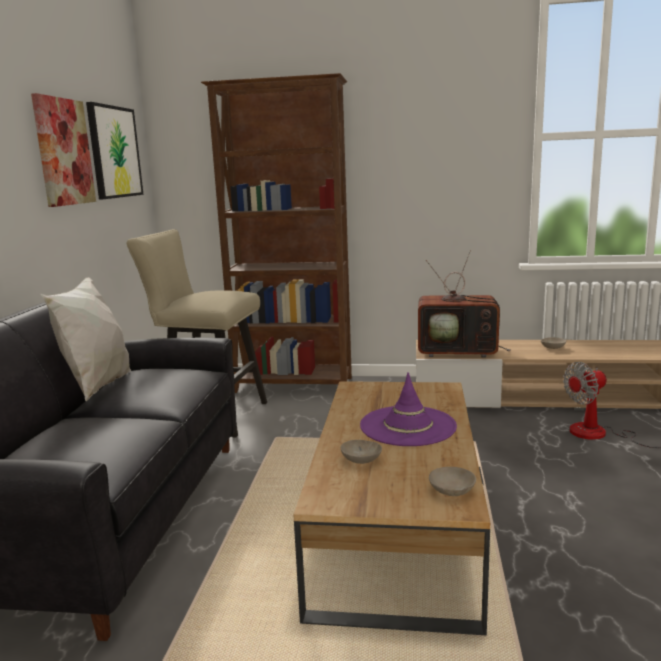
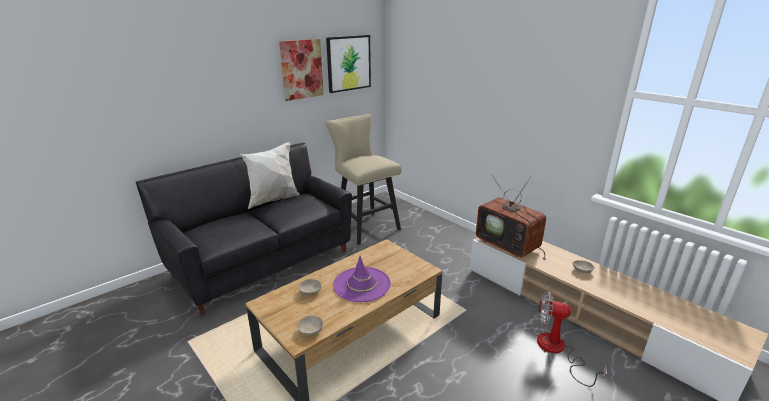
camera: 40 degrees right, 10 degrees up
(294, 385) = (430, 224): brown bookcase -> none

